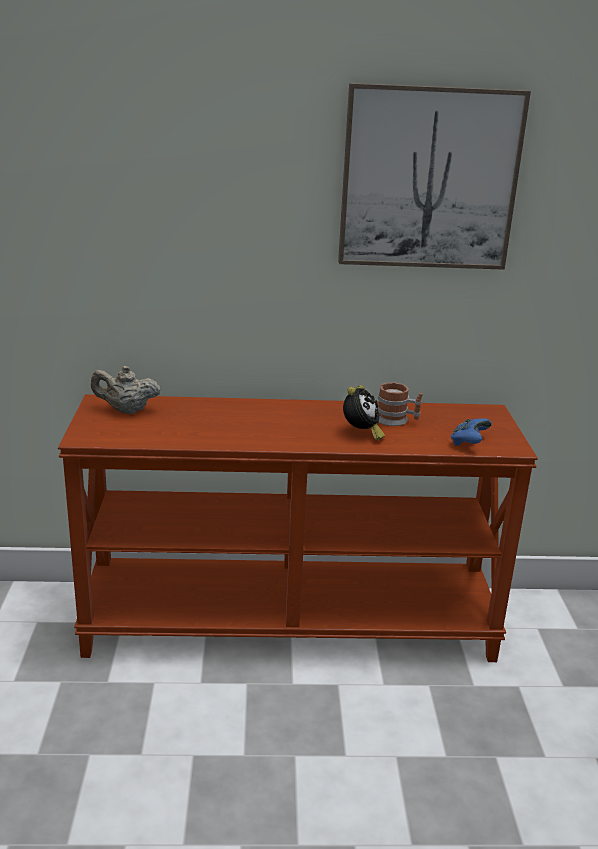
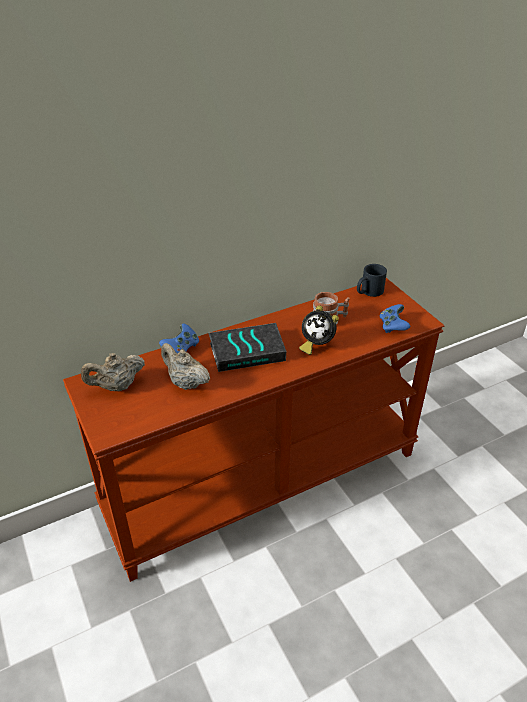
camera: 25 degrees left, 15 degrees up
(193, 425) = (185, 382): none -> beige teapot
(216, 401) = (181, 348): none -> blue game controller
(281, 419) = (248, 351): none -> book
(361, 434) = (316, 345): alarm clock -> alarm clock turned 120 degrees clockwise
(429, 179) = (328, 120): picture -> none
(469, 410) = (368, 292): none -> black mug

